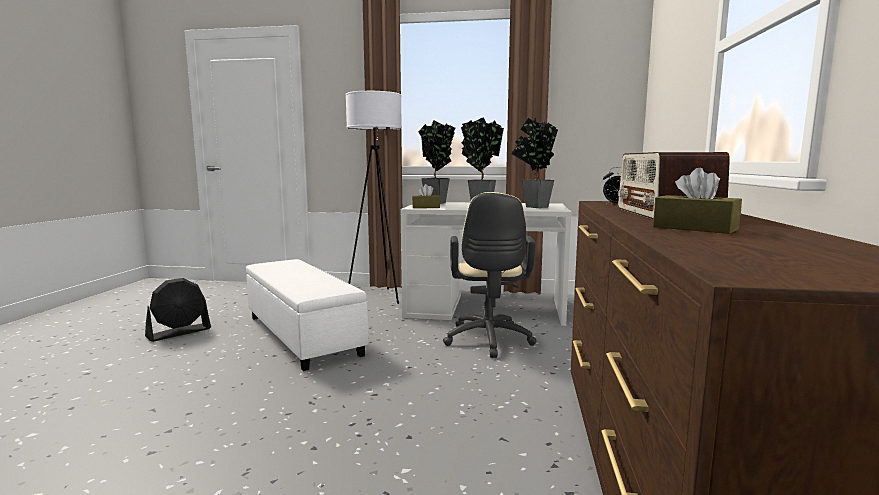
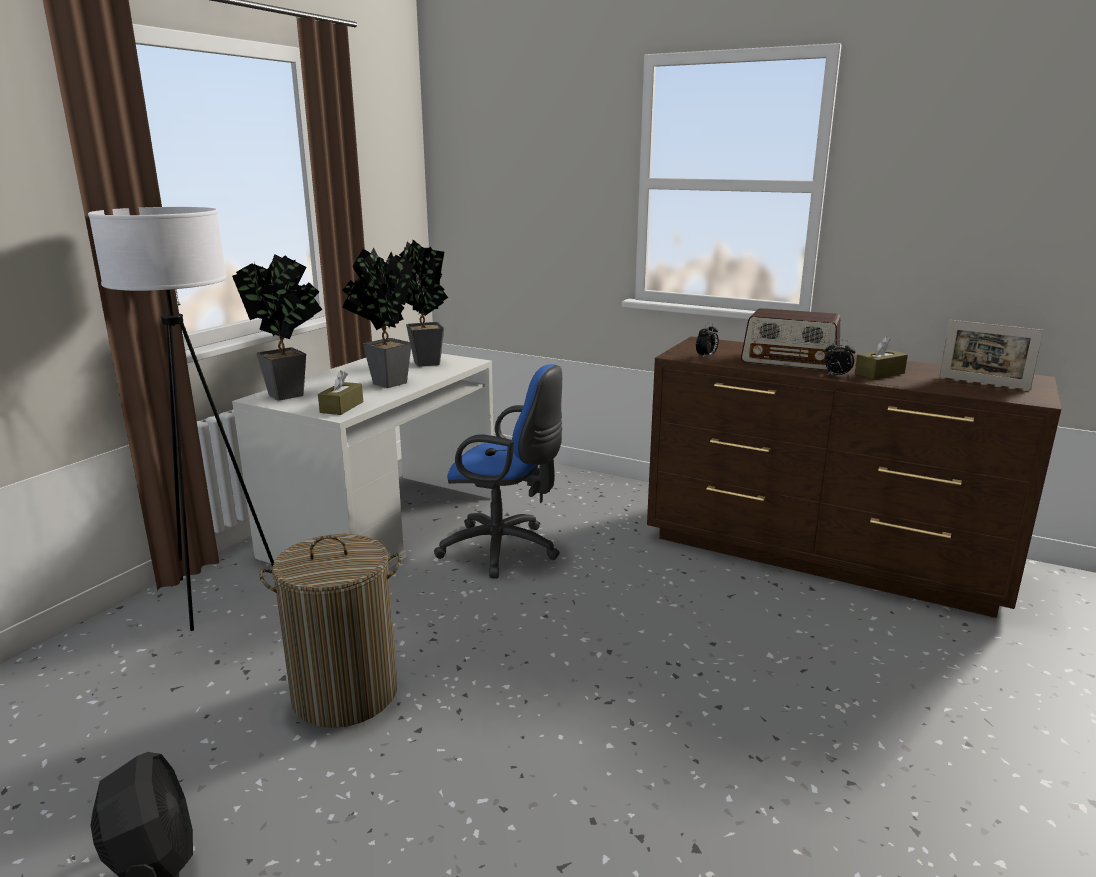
camera: 70 degrees left, 10 degrees up
(303, 335) = (345, 693): white ottoman -> laundry basket
(488, 341) = (505, 550): beige office chair -> blue office chair
(632, 221) = (837, 376): none -> alarm clock
(794, 256) = (983, 383): none -> picture frame

